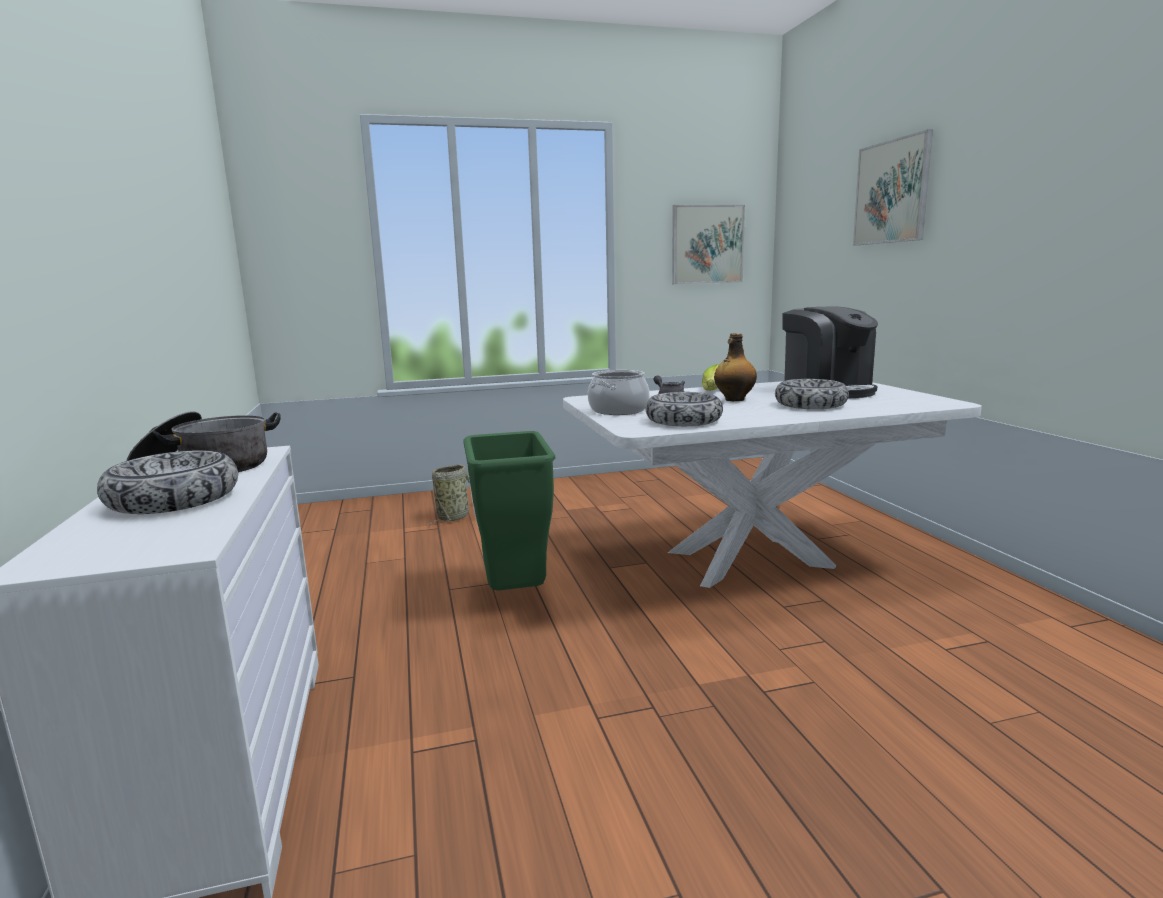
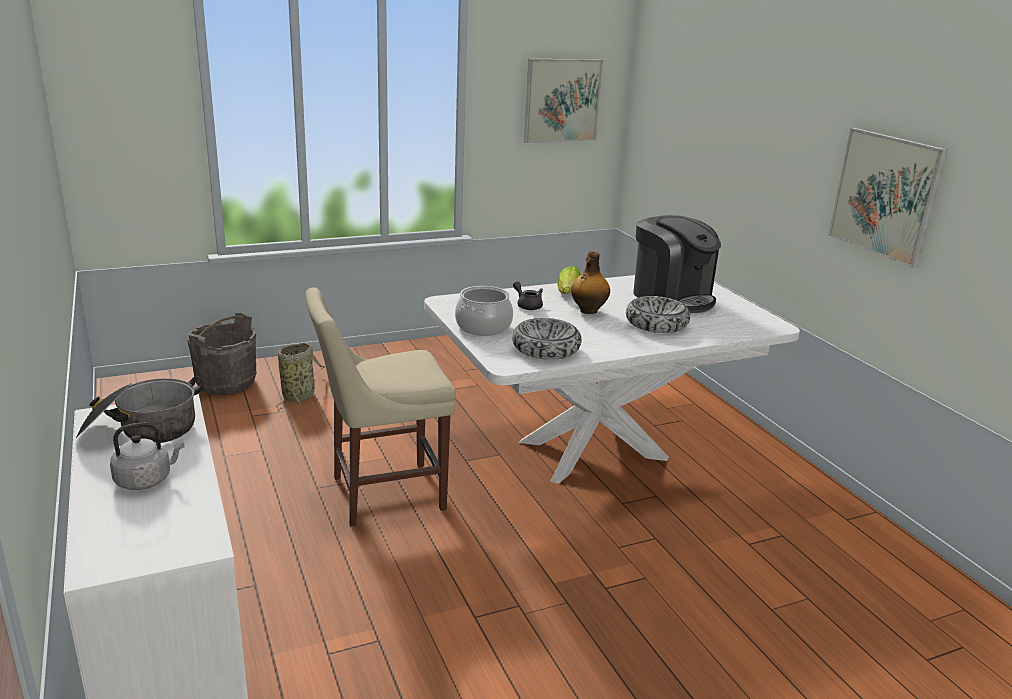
camera: 10 degrees left, 10 degrees up
(174, 499) = (146, 480): bowl -> grey kettle
(389, 508) = (226, 383): none -> grey bucket
(514, 594) = (382, 493): green trash can -> beige chair
(891, 192) = (746, 94): picture -> picture (885, 195)

